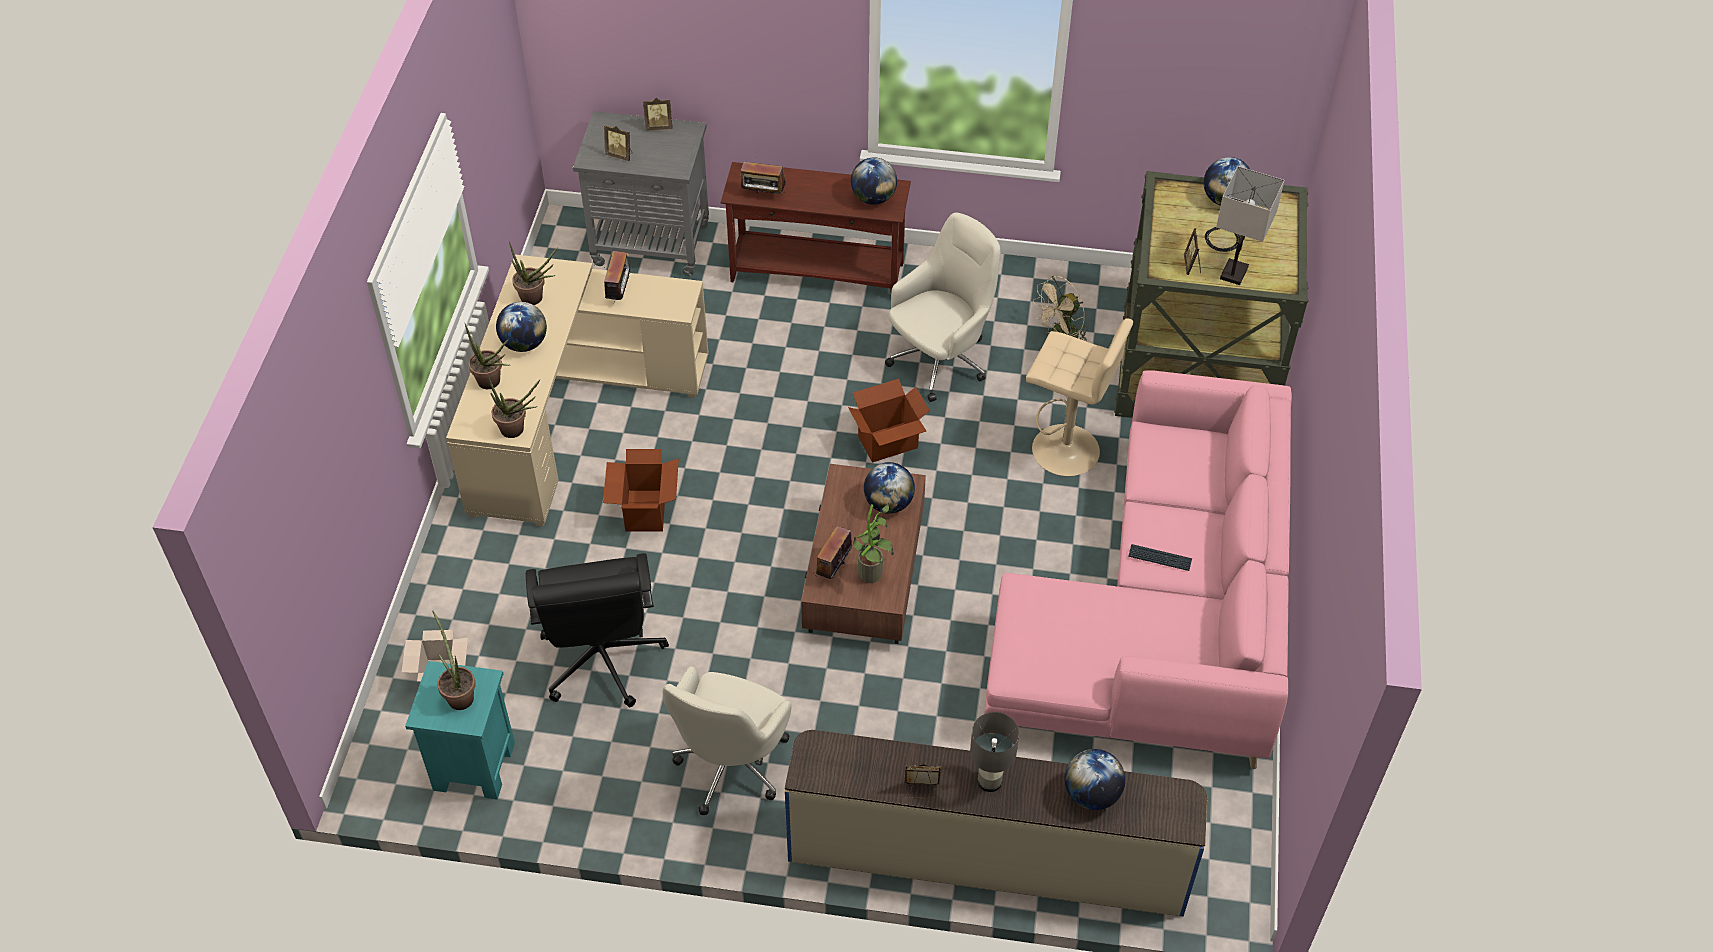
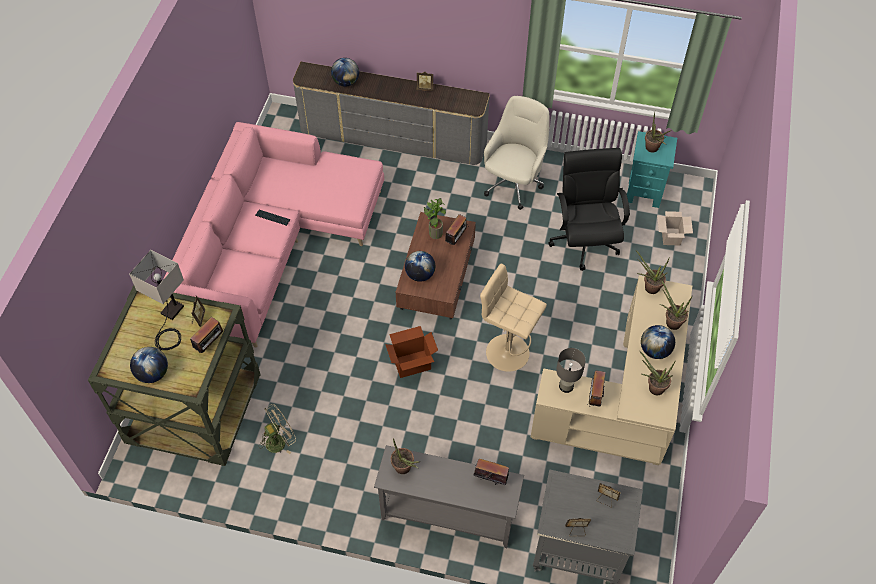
camera: 175 degrees left, 5 degrees up
(644, 511) = (567, 326): cardboard box -> none
(818, 272) = (447, 515): brown console table -> grey console table
(873, 198) = (405, 469): globe -> potted plant
(940, 362) = (368, 424): beige office chair -> none
(987, 858) = (392, 138): blue cabinet -> grey cabinet
(990, 780) = (392, 90): grey table lamp -> grey table lamp (566, 386)
(1066, 451) = (299, 350): beige stool -> beige stool (507, 352)
(1161, 236) = (210, 344): none -> radio

